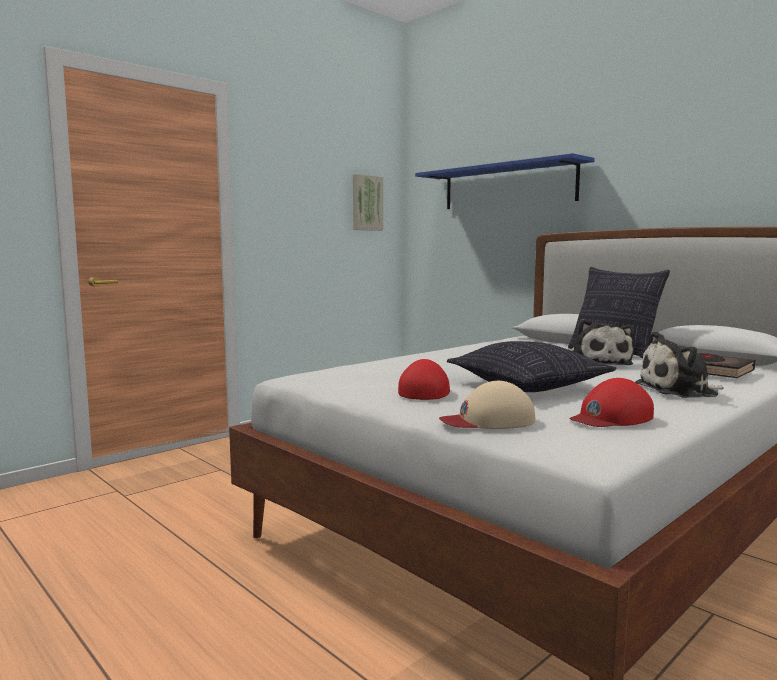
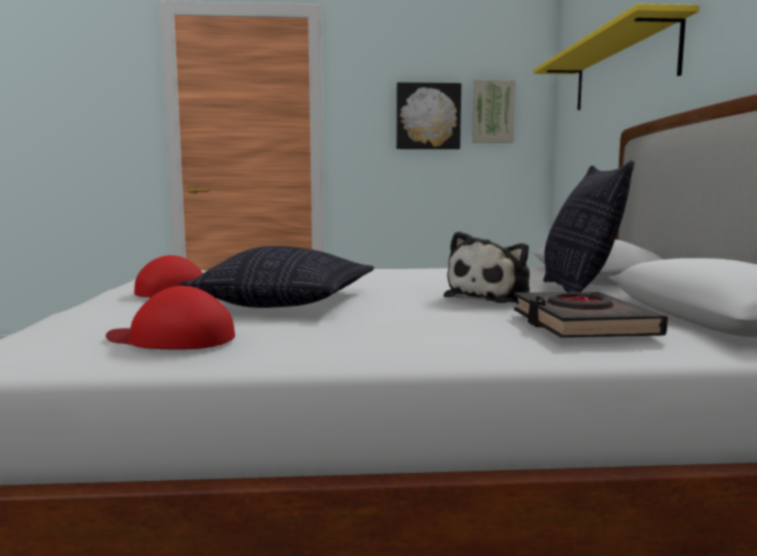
camera: 40 degrees right, 0 degrees up
(320, 205) = (428, 116): none -> picture
(489, 420) = (82, 317): beige cap -> none
(507, 186) = (622, 70): blue shelf -> yellow shelf
(680, 391) = (416, 337): plush toy -> none

